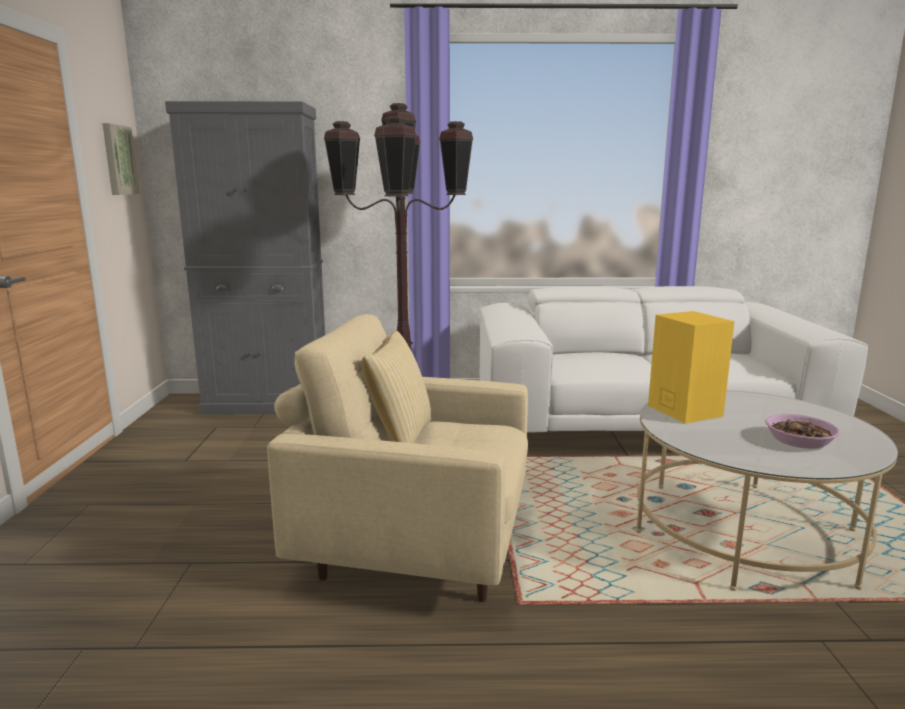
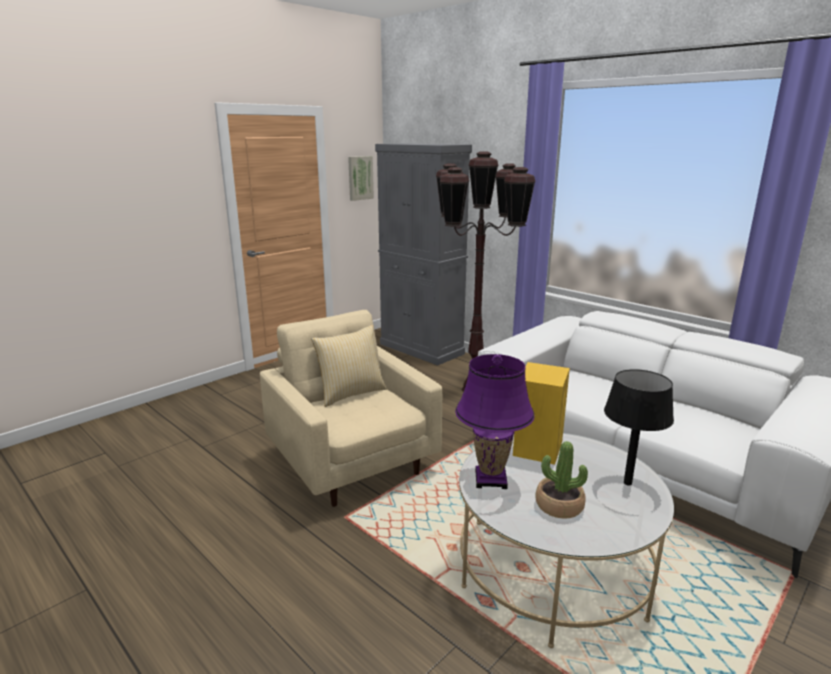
camera: 45 degrees right, 5 degrees up
(720, 446) = (490, 479): none -> purple table lamp
(785, 408) = (627, 483): none -> black table lamp
(799, 441) = (559, 506): bowl -> potted plant

